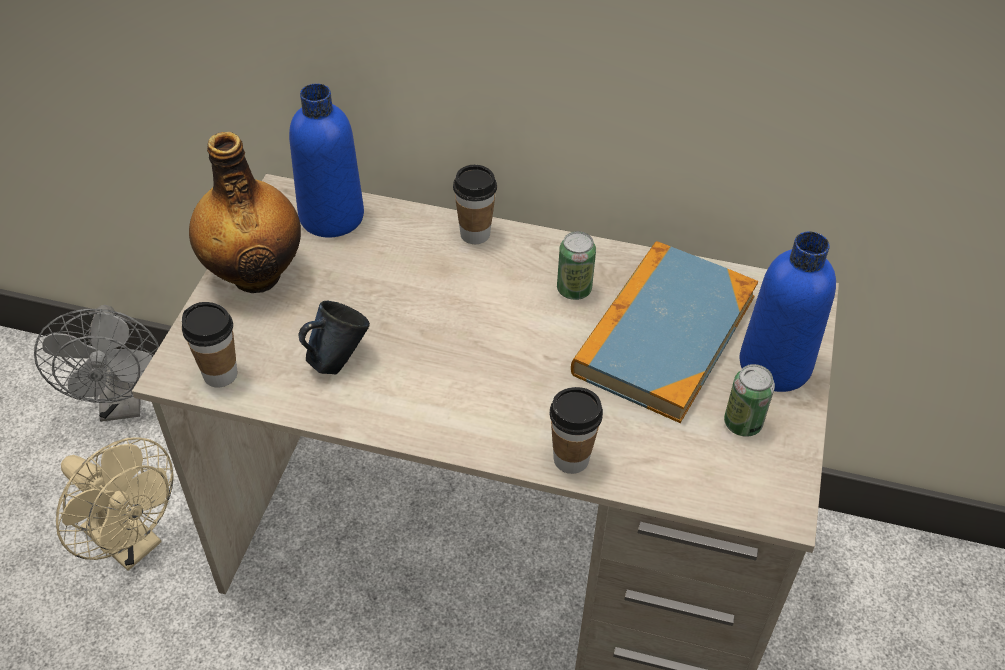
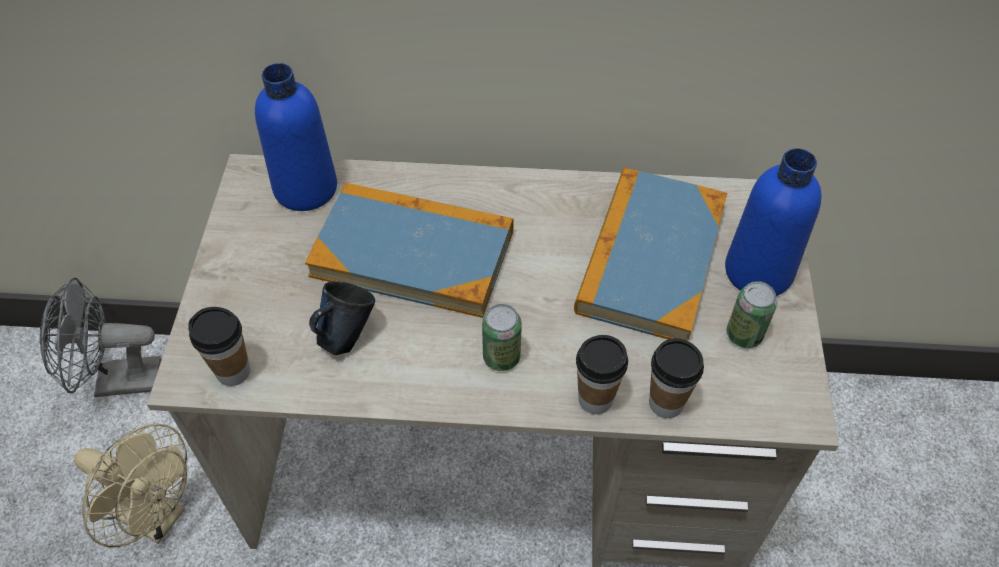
camera: 10 degrees left, 5 degrees up
(122, 404) = (117, 381): grey fan -> grey fan turned 105 degrees clockwise
(255, 274) = (244, 260): bottle -> none
(422, 293) = (413, 253): none -> book
(475, 234) = (449, 185): cup -> cup (666, 403)
(574, 289) = (556, 226): can -> can (501, 357)

